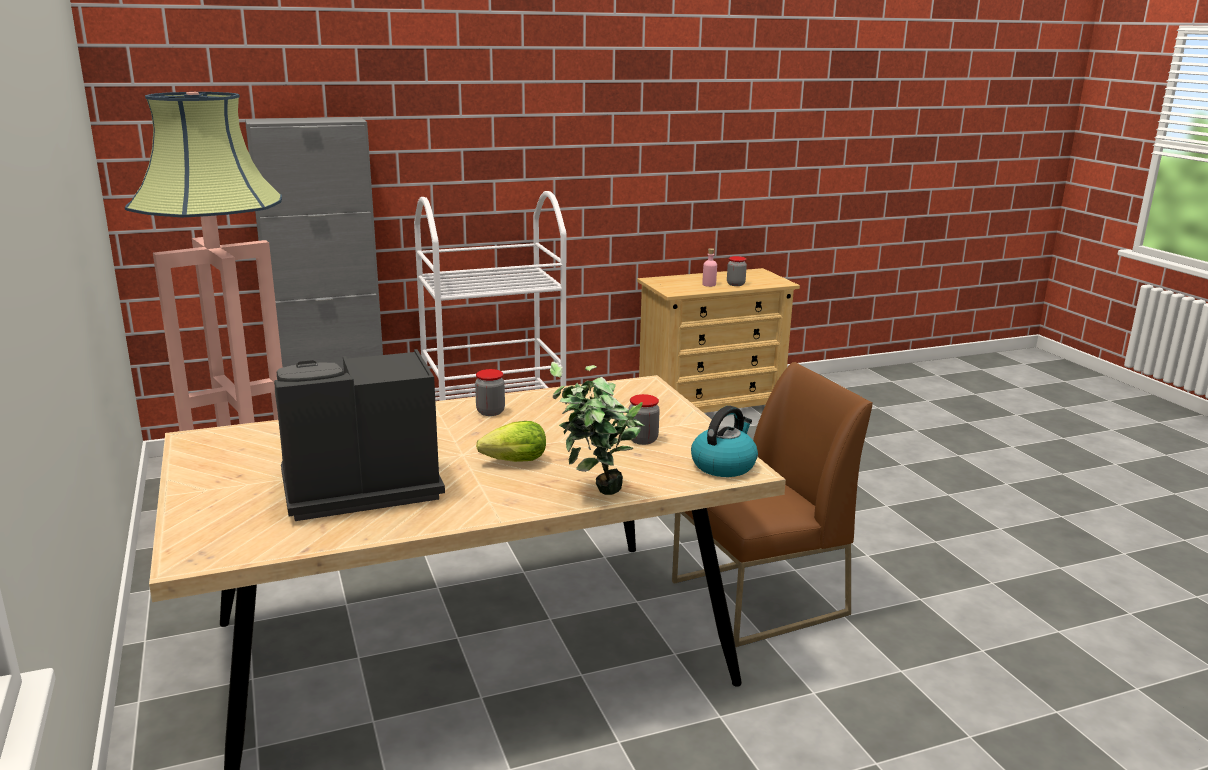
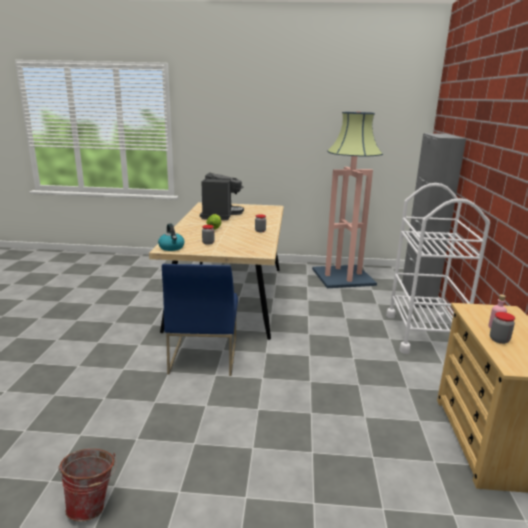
camera: 115 degrees right, 0 degrees up
(594, 495) = (179, 231): potted plant -> none
(758, 599) = (203, 355): brown chair -> blue chair
(1093, 569) = (93, 504): none -> bucket

